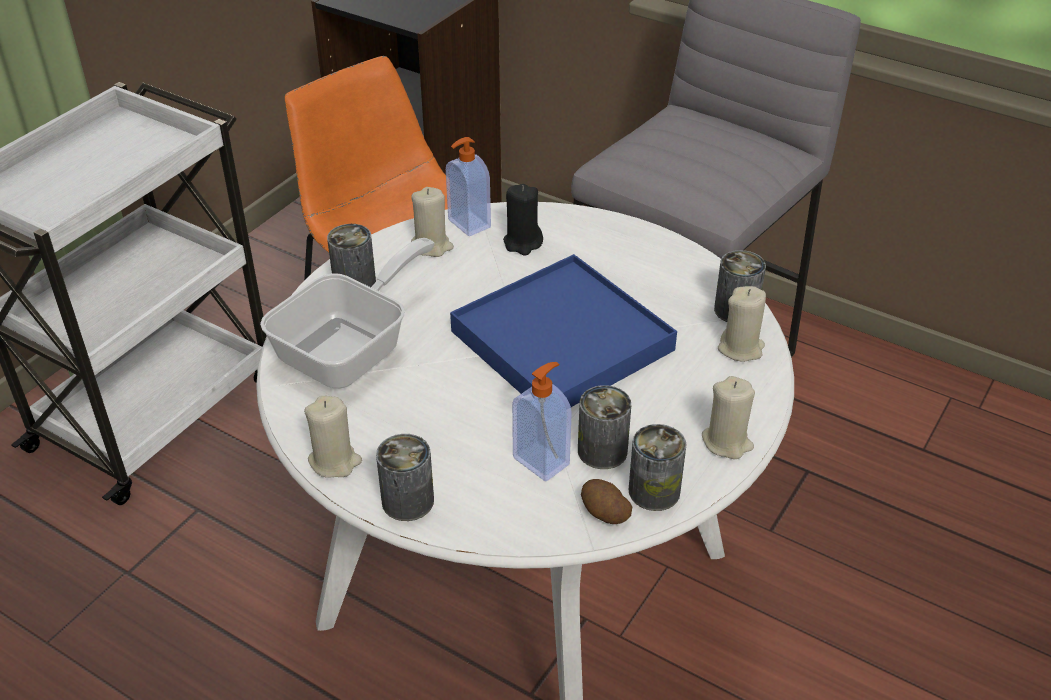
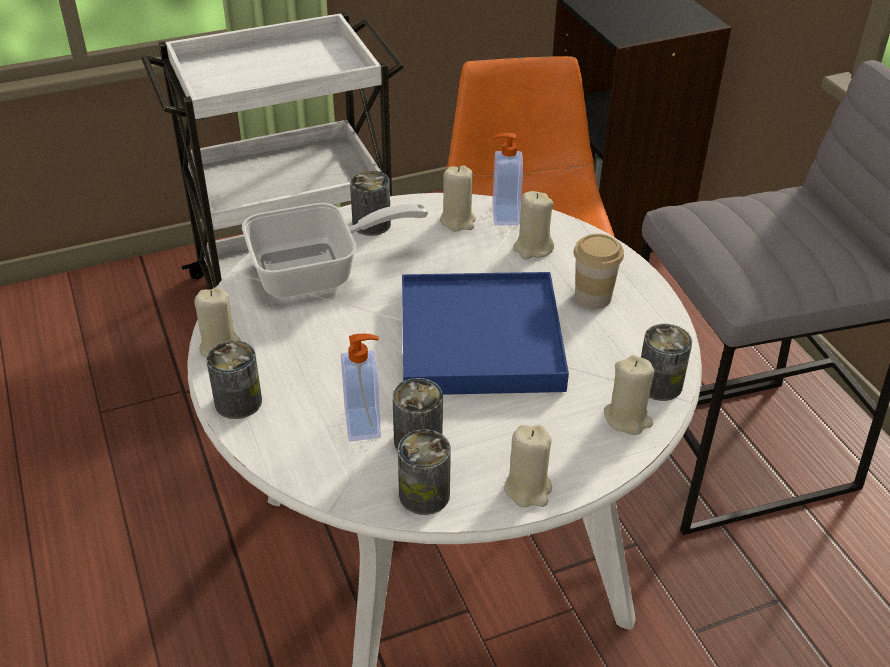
camera: 35 degrees right, 0 degrees up
(523, 243) = (532, 248): black candle -> beige candle
(604, 513) = (366, 489): potato -> none
(614, 263) = (593, 297): none -> cup

